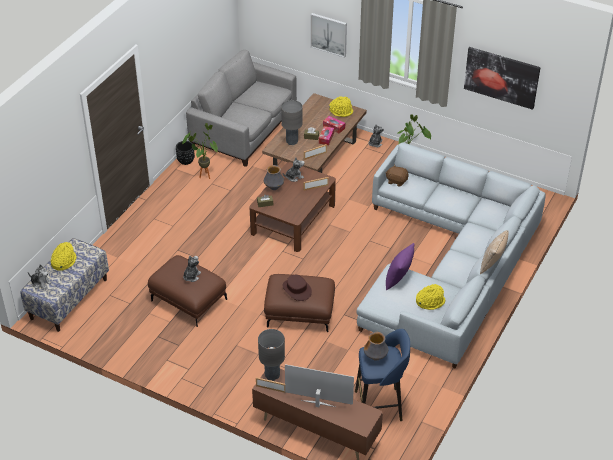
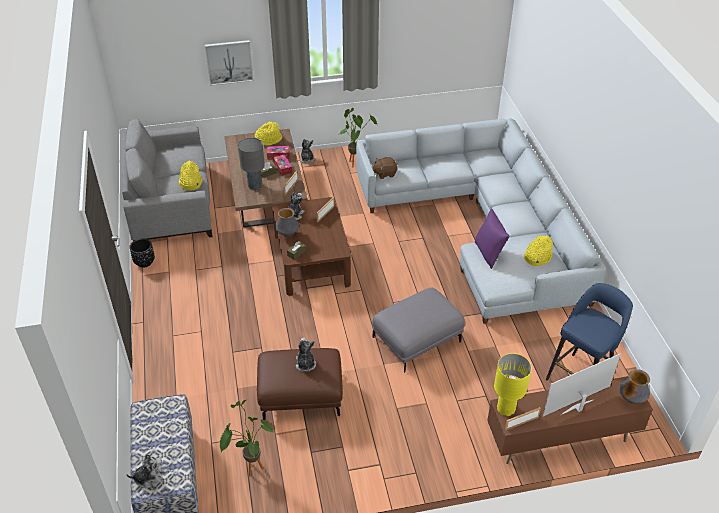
camera: 40 degrees left, 0 degrees up
(63, 261) = (150, 435): yellow hat -> yellow hat (190, 183)
(203, 175) = (178, 266): potted plant -> potted plant (249, 468)
(272, 375) = (506, 408): grey table lamp -> yellow table lamp
(296, 289) = (419, 314): brown hat -> none
(299, 313) = (417, 341): brown ottoman -> grey ottoman
(375, 357) = (588, 327): vase -> vase (631, 399)
(492, 264) = (561, 194): pillow -> none
(501, 77) = (429, 32): picture -> none

